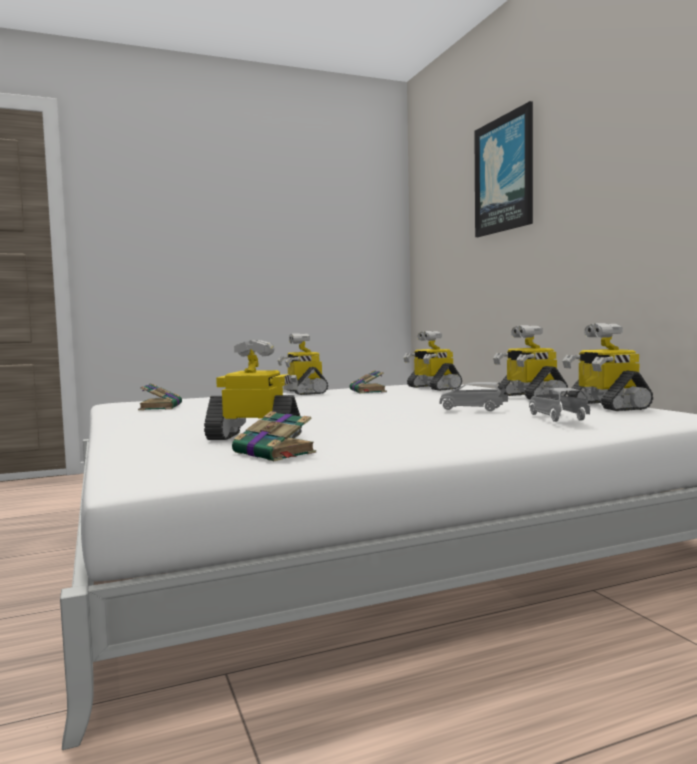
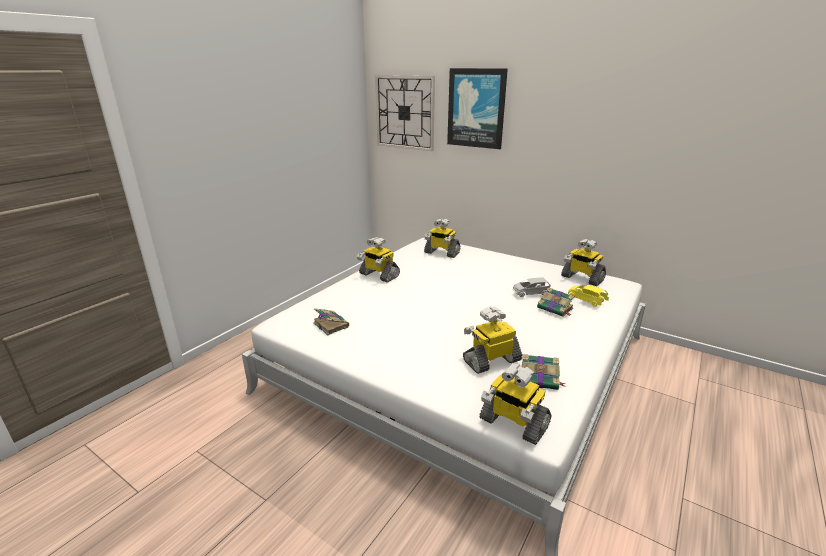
camera: 35 degrees left, 20 degrees up
(368, 391) = (416, 266): book -> book (555, 308)
(438, 210) = (405, 112): none -> wall clock
(529, 397) = (528, 268): toy robot -> toy robot (513, 423)
(557, 417) = (586, 300): grey toy car -> yellow toy car

